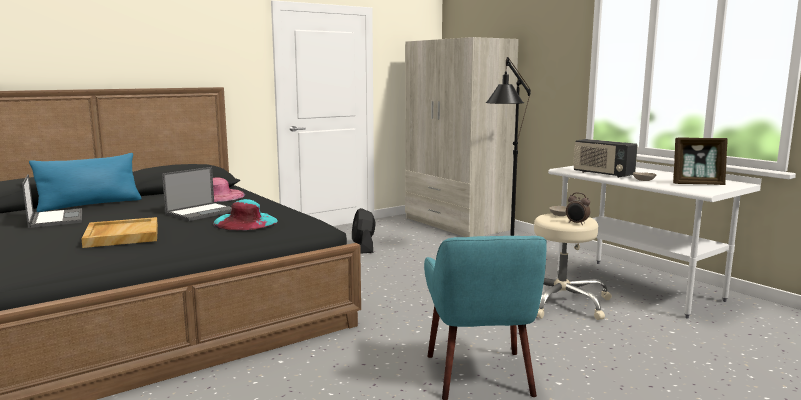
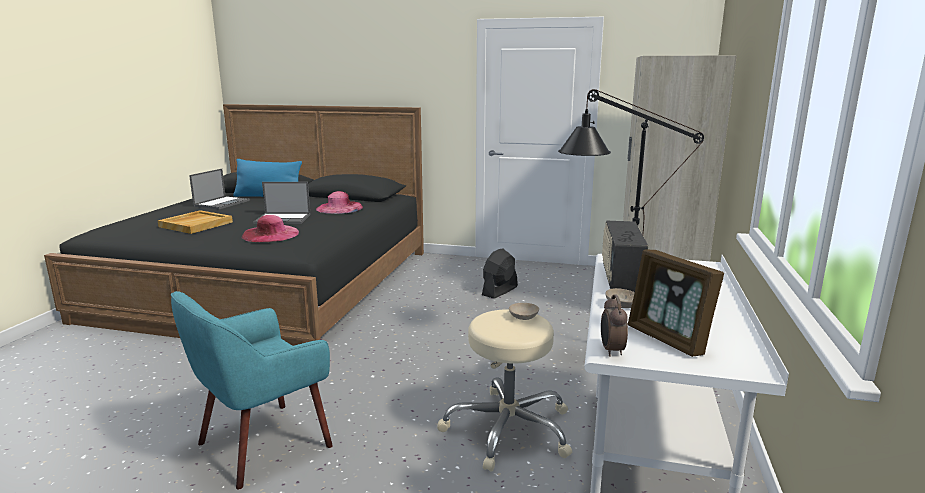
camera: 50 degrees right, 5 degrees up
(245, 222) = (270, 234): turquoise hat -> pink hat
(577, 223) = (497, 333): alarm clock -> alarm clock (611, 350)

